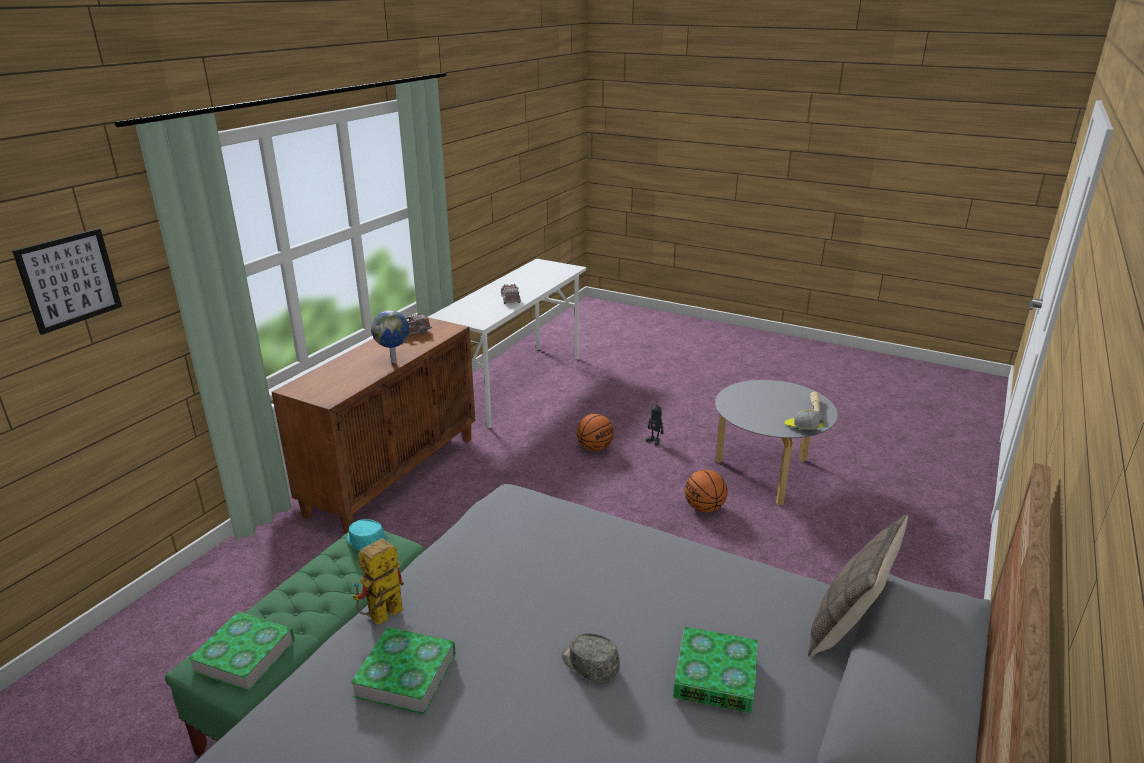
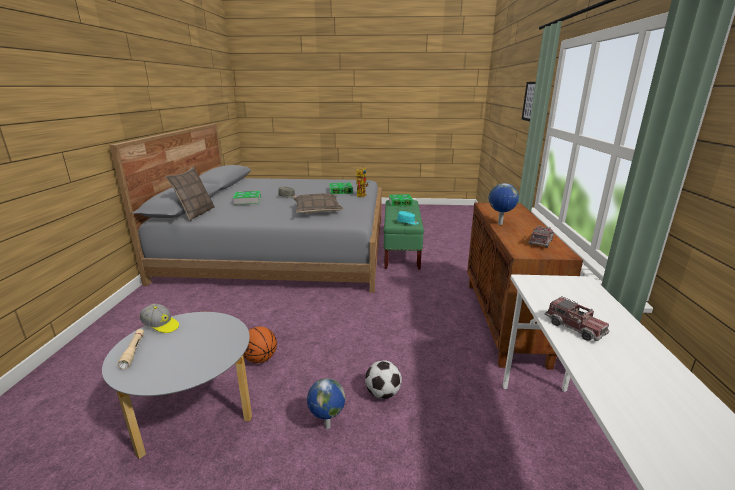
camera: 155 degrees right, 5 degrees down
(557, 544) = (317, 210): none -> pillow
(594, 448) = (383, 393): basketball -> football
(654, 441) = (326, 426): toy robot -> globe

